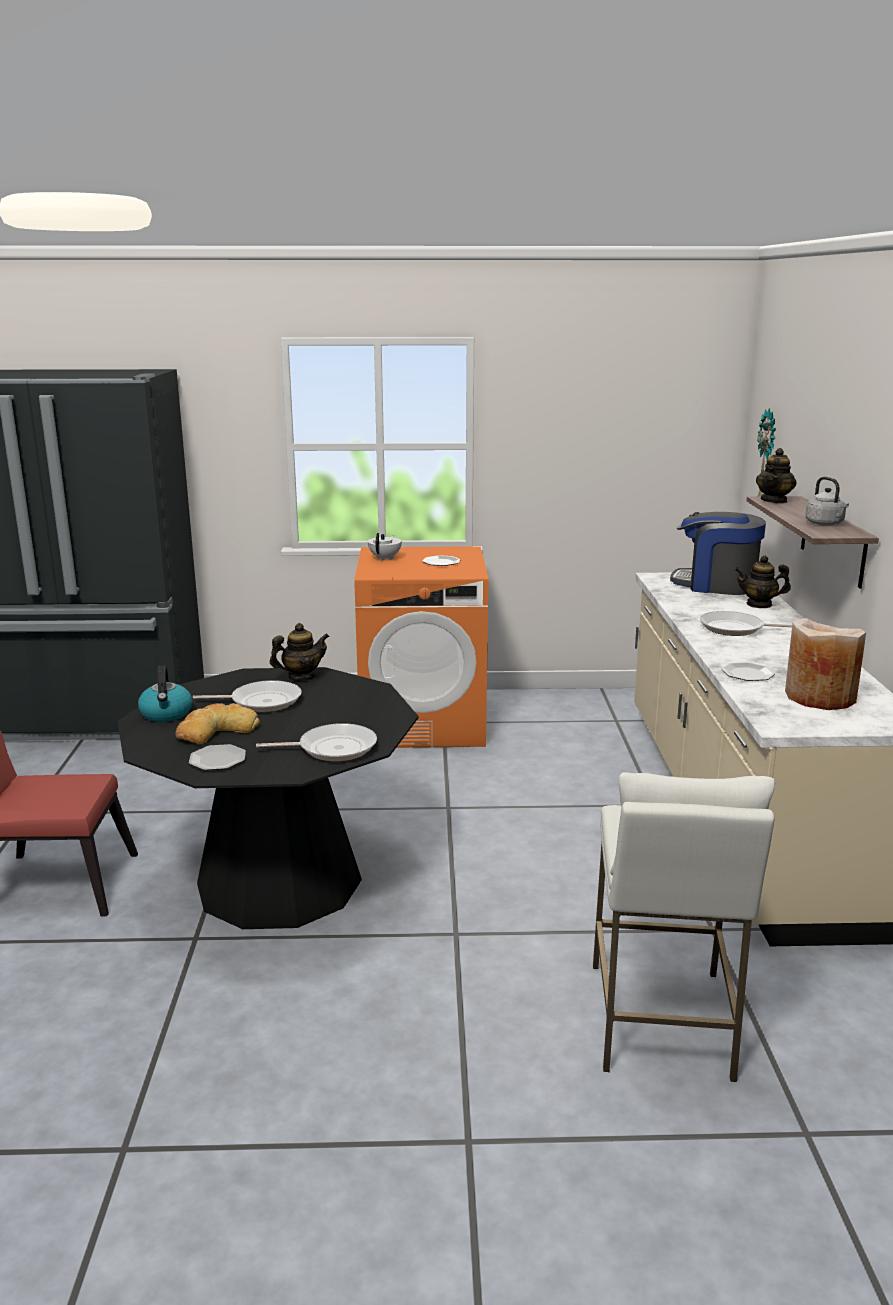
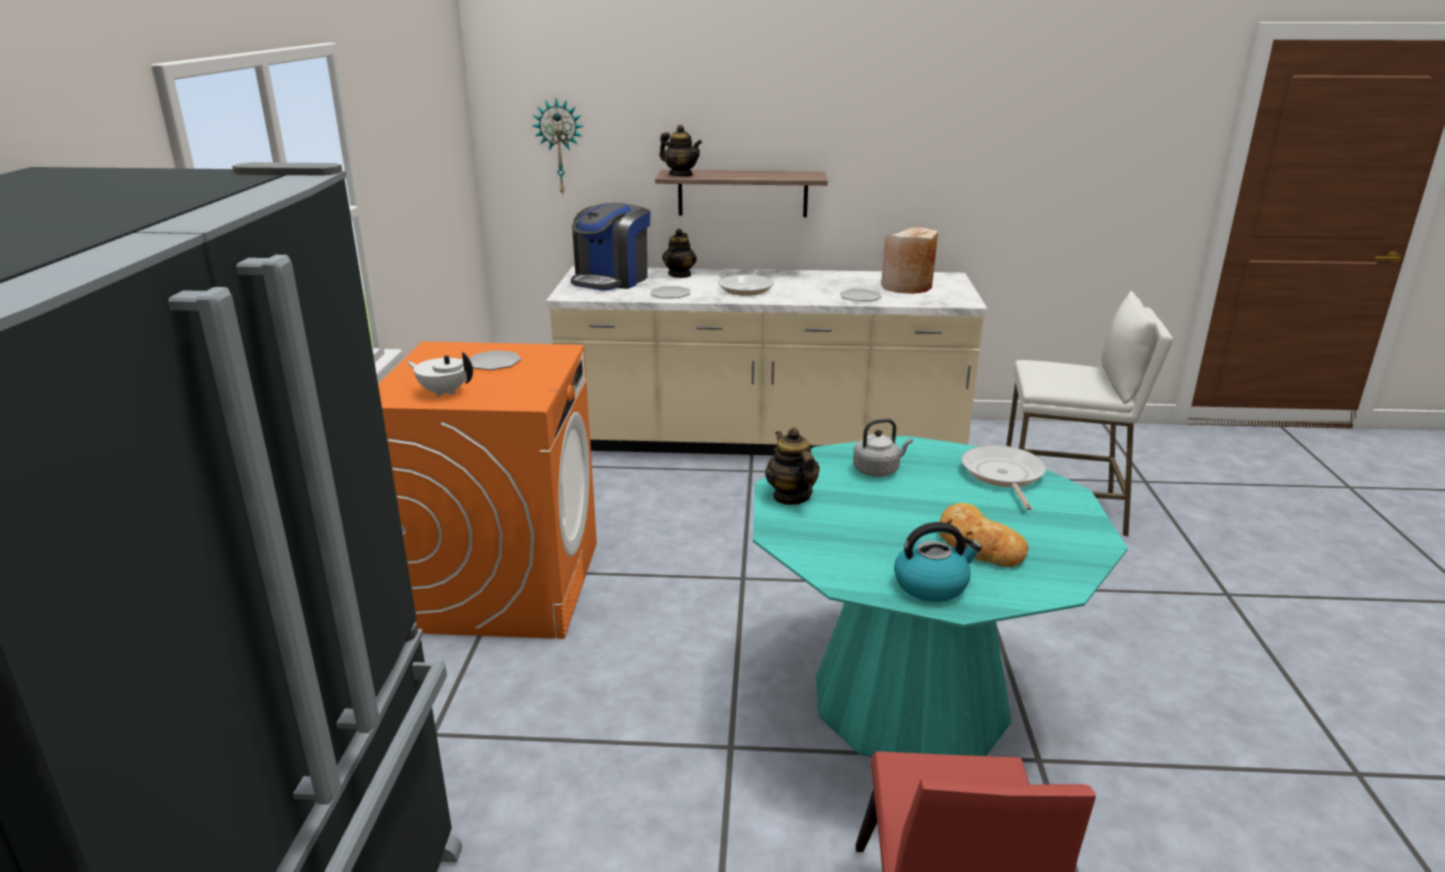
camera: 85 degrees left, 5 degrees up
(218, 759) = (1057, 537): plate -> plate (670, 294)
(262, 701) = (878, 519): frying pan -> none
(279, 881) = (910, 698): black dining table -> turquoise dining table
(825, 524) = (778, 174): grey kettle -> grey kettle (878, 470)

